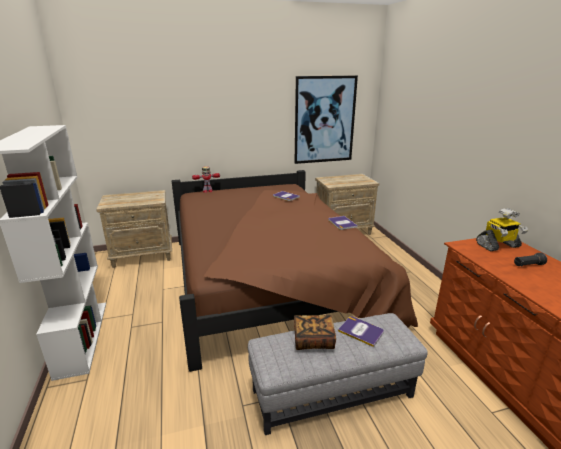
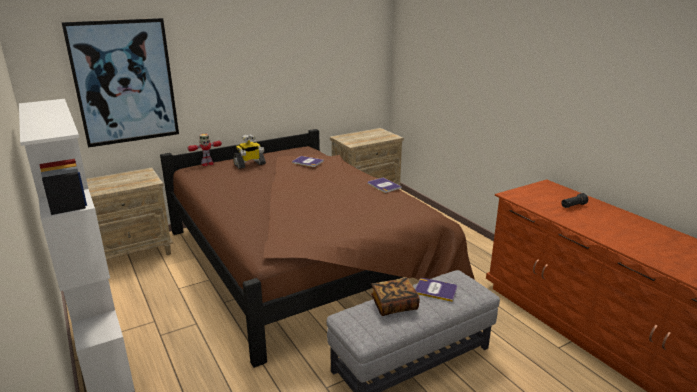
camera: 15 degrees left, 0 degrees up
(324, 120) = (336, 69): picture -> picture (125, 82)
(498, 246) = (543, 191): toy robot -> toy robot (249, 164)

